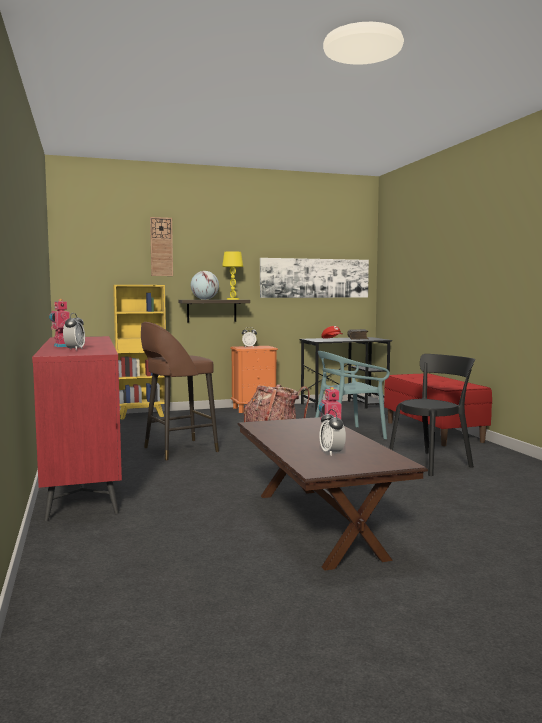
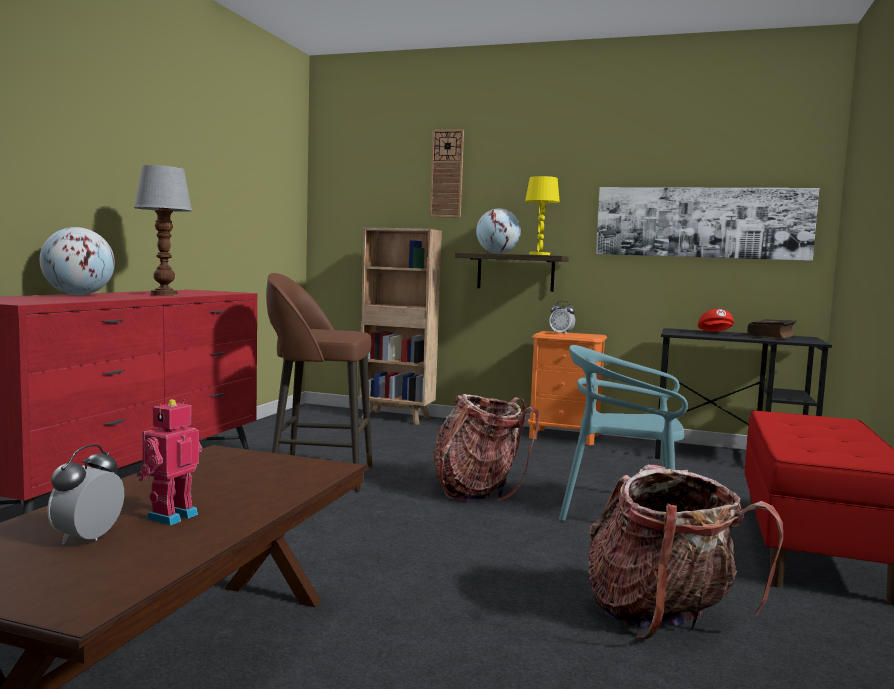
camera: 35 degrees right, 0 degrees up
(60, 346) = (78, 295): toy robot -> globe
(74, 349) = (47, 298): alarm clock -> none
(91, 341) = (163, 294): none -> table lamp
(142, 415) = (397, 418): yellow bookcase -> brown bookcase
(432, 463) = (663, 619): black chair -> backpack

